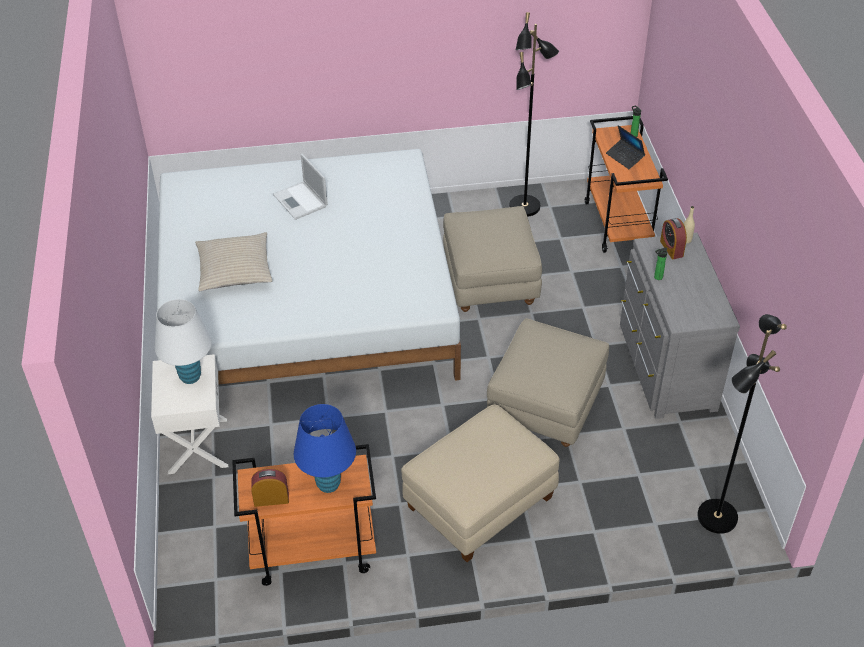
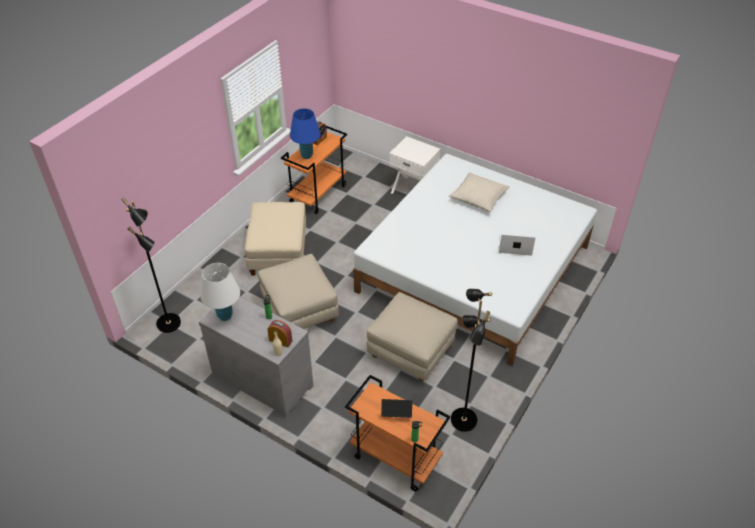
camera: 130 degrees right, 0 degrees up
(190, 377) = (417, 154): white table lamp -> white table lamp (225, 316)

